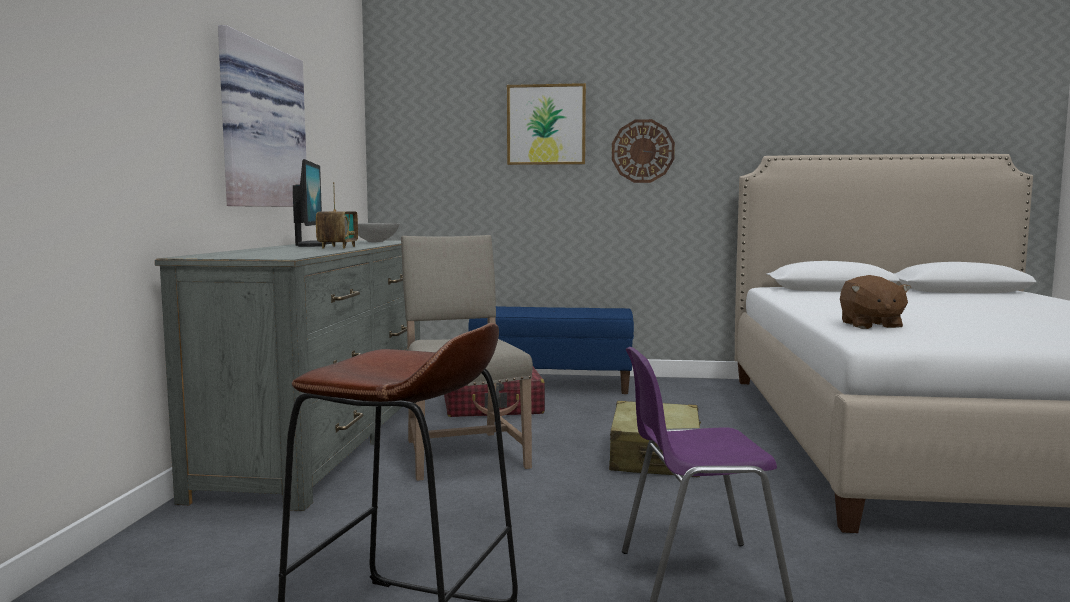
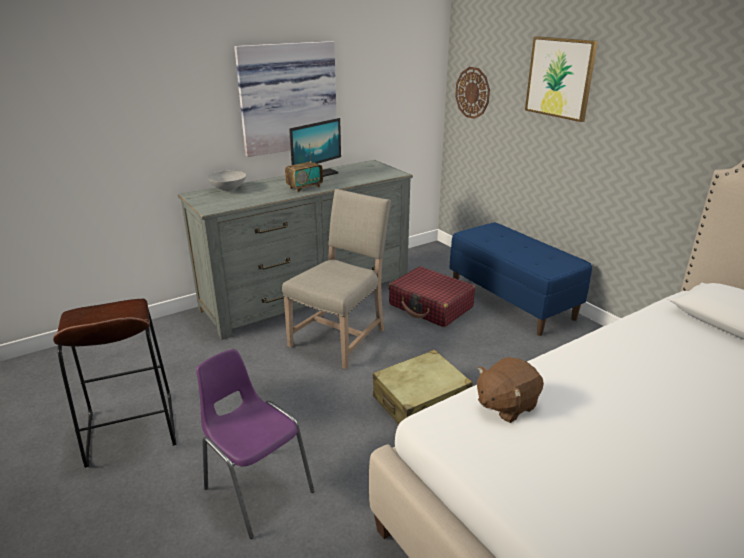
camera: 50 degrees right, 20 degrees up
(376, 242) = (372, 174): grey bowl -> grey bowl (229, 189)
(642, 151) = (635, 118): wall clock -> wall clock (472, 93)

